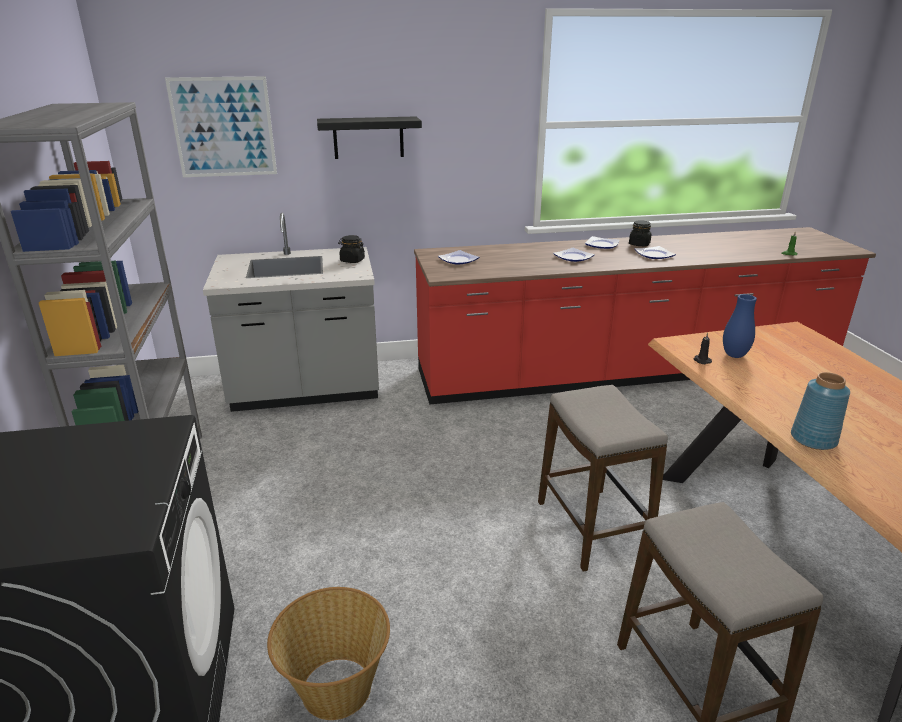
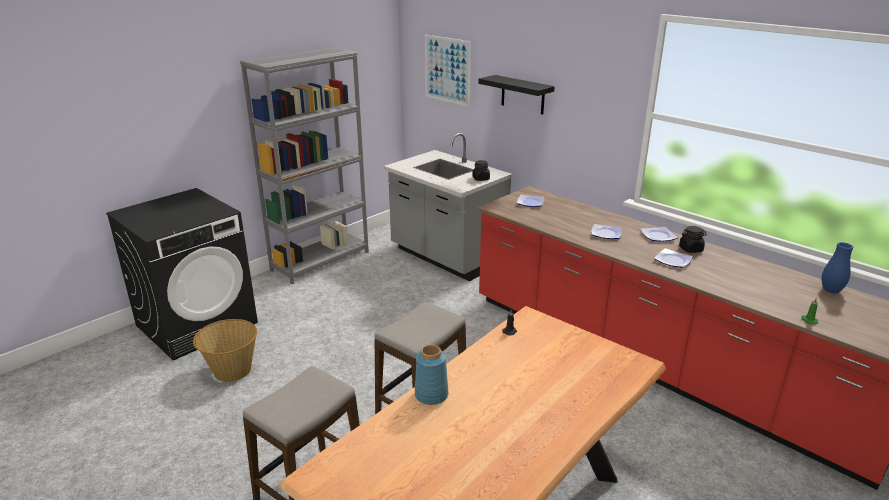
camera: 55 degrees right, 0 degrees up
(734, 355) = (538, 343): blue vase -> blue vase (831, 290)

